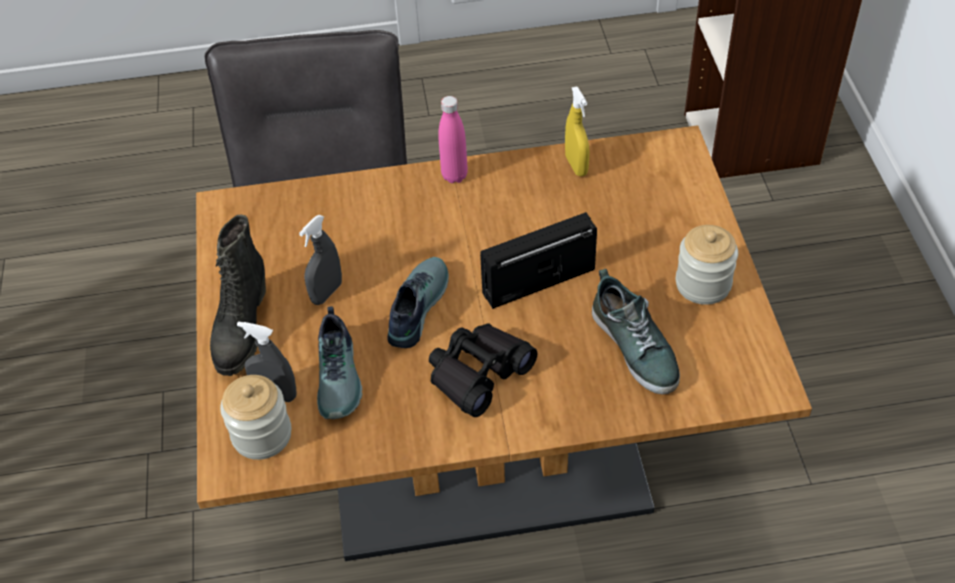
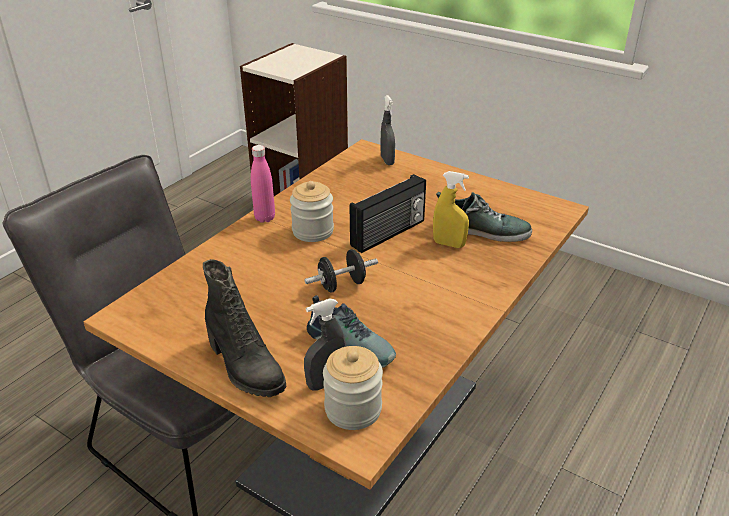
camera: 50 degrees left, 15 degrees down
(326, 293) = (274, 312): grey spray bottle -> grey spray bottle (387, 160)
(415, 307) = (341, 285): shoe -> black dumbbell
(478, 373) = (428, 290): black binoculars -> none
(537, 280) = (389, 234): radio -> radio turned 150 degrees counterclockwise
(576, 166) = (328, 181): yellow spray bottle -> yellow spray bottle (449, 244)
(703, 284) = (468, 191): jar -> jar (313, 231)

